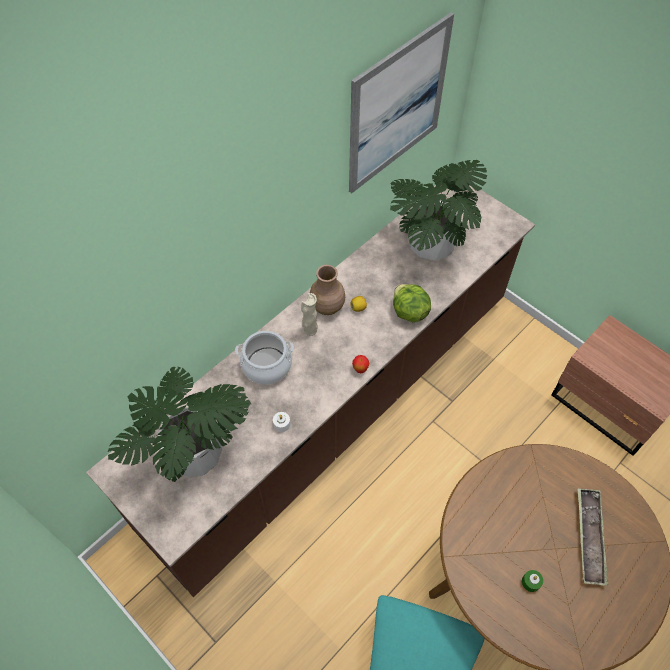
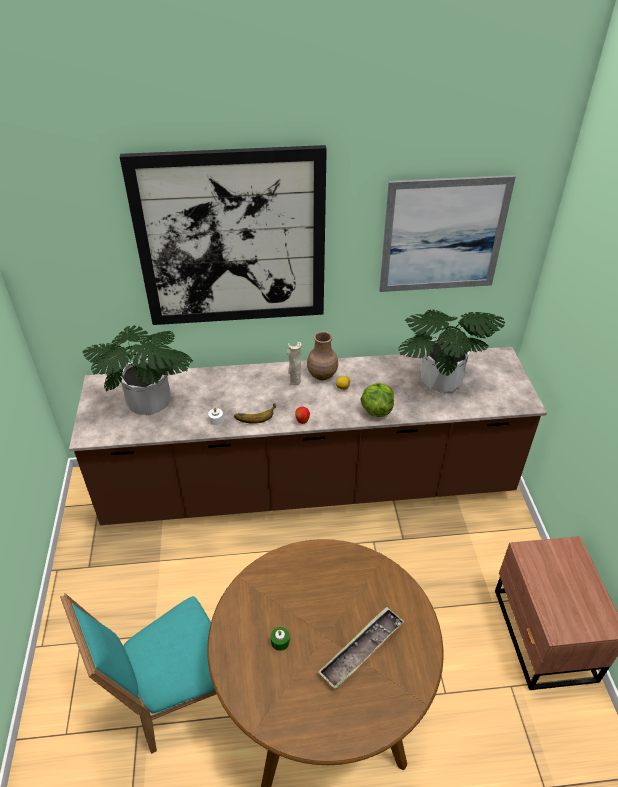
camera: 40 degrees right, 15 degrees down
(213, 233) = (232, 240): none -> picture
(267, 366) = (245, 384): cooking pot -> none
(310, 392) = (255, 414): none -> banana

